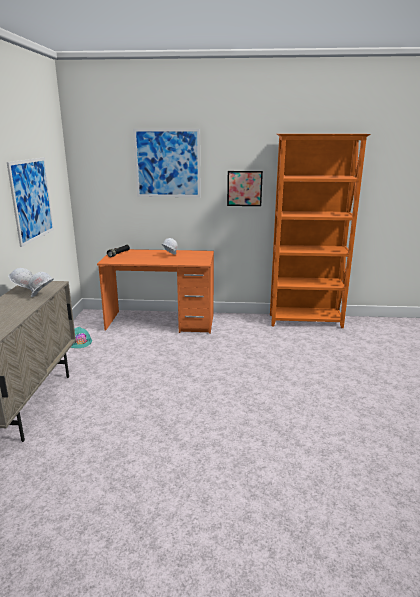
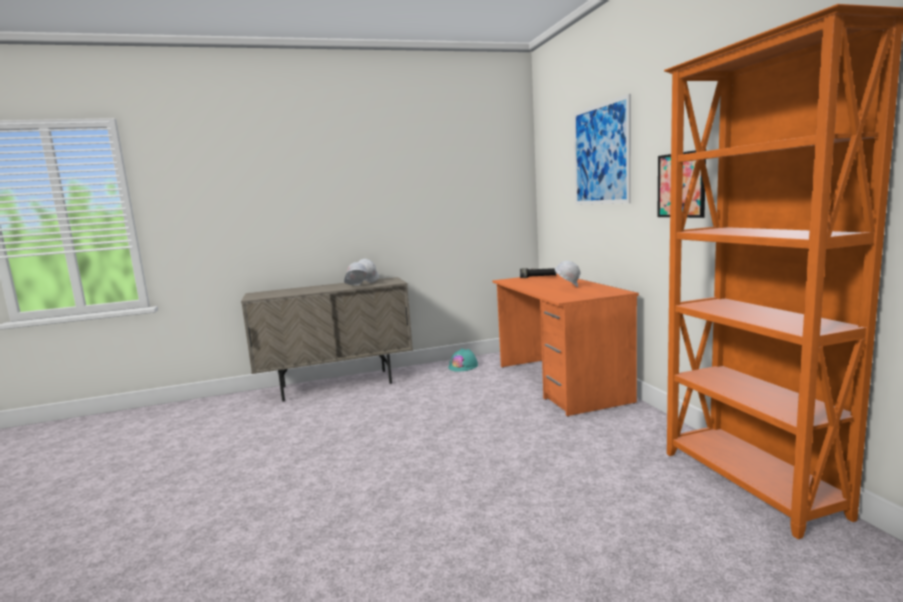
camera: 70 degrees right, 10 degrees down
(32, 199) = (438, 201): picture -> none

